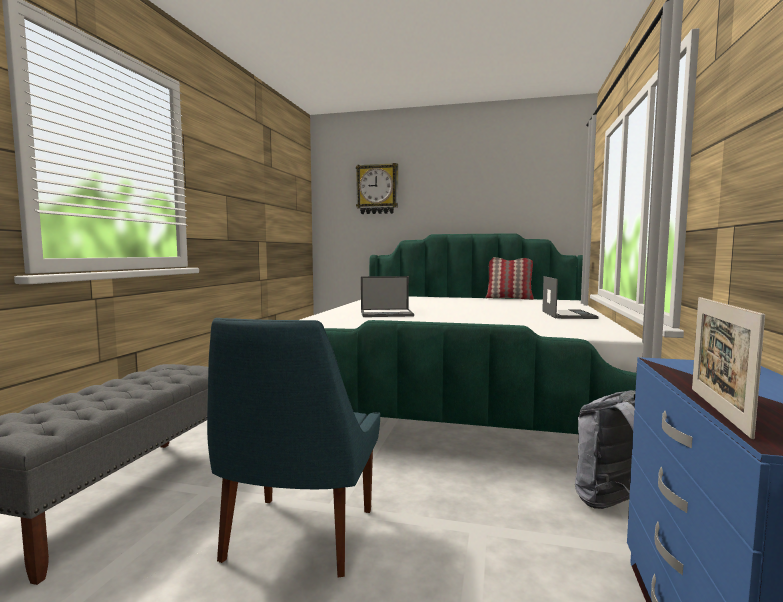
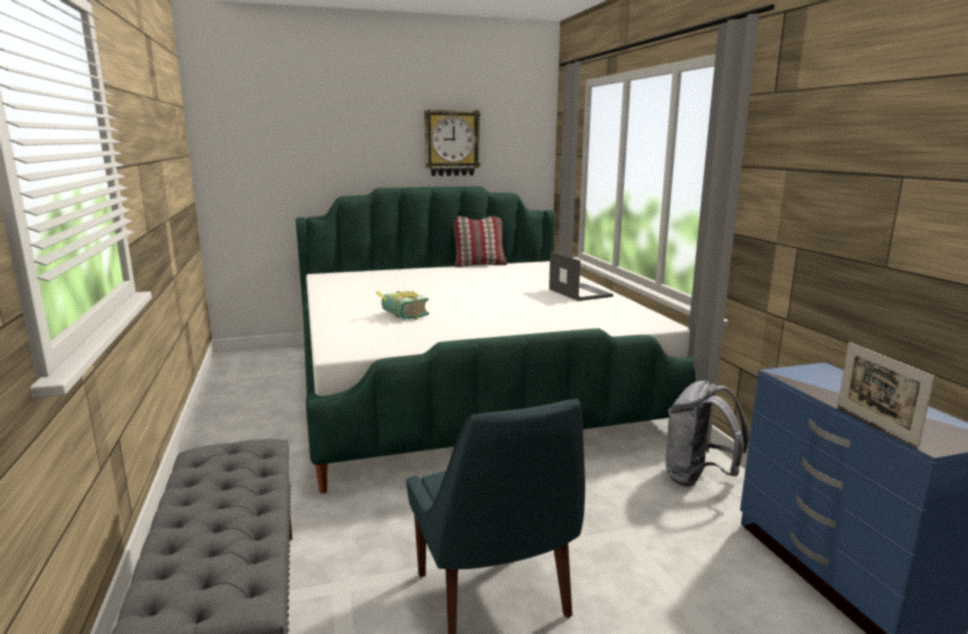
camera: 30 degrees left, 10 degrees up
(377, 189) = (295, 124): wall clock -> wall clock (452, 143)
(387, 314) = (400, 316): laptop -> book

